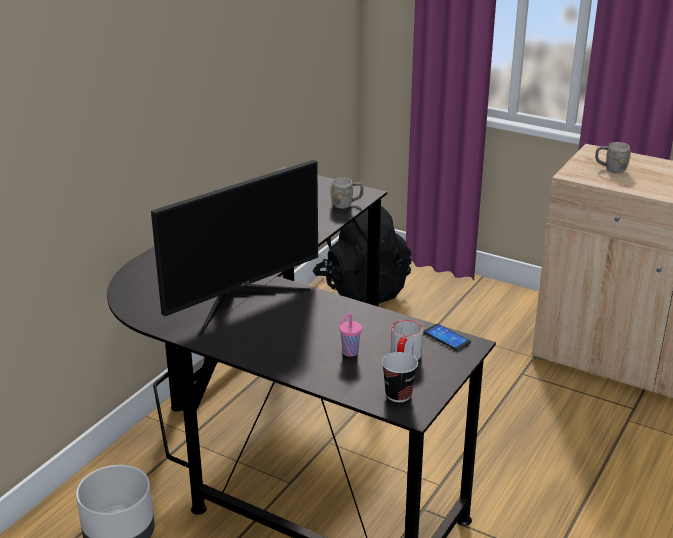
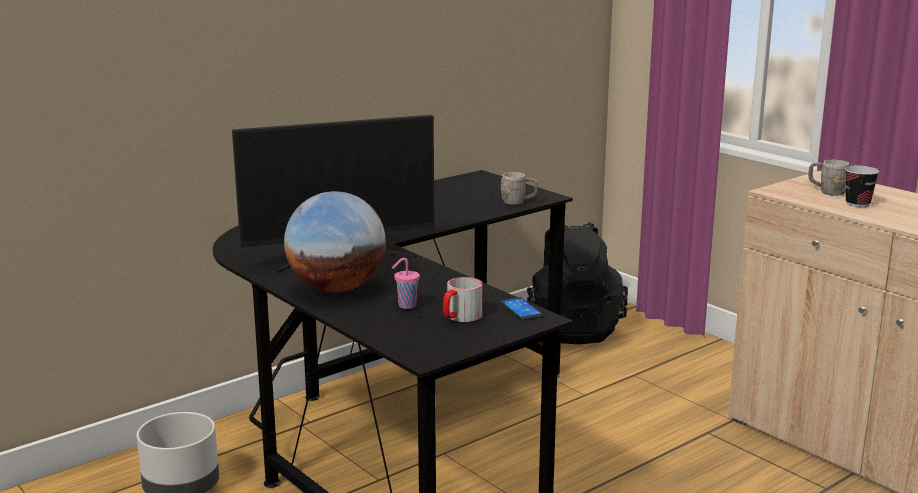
camera: 20 degrees right, 10 degrees down
(272, 342) = (337, 288): none -> globe
(398, 395) = (424, 343): cup -> cup (857, 204)

